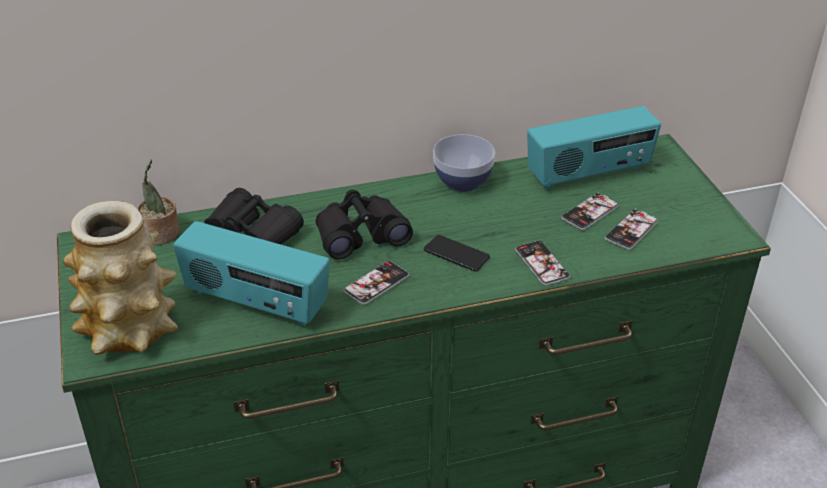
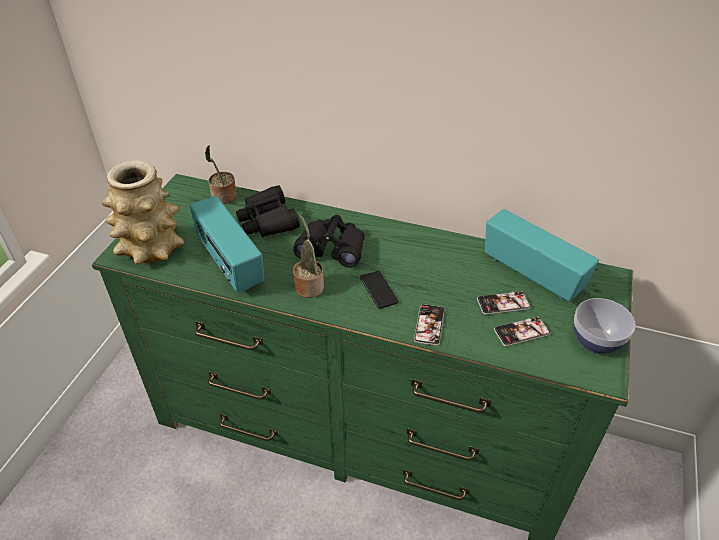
camera: 35 degrees right, 5 degrees up
(376, 283) = (308, 286): phone -> potted plant
(462, 181) = (434, 240): bowl -> bowl (596, 341)
(589, 174) = (532, 274): radio -> radio turned 150 degrees counterclockwise

